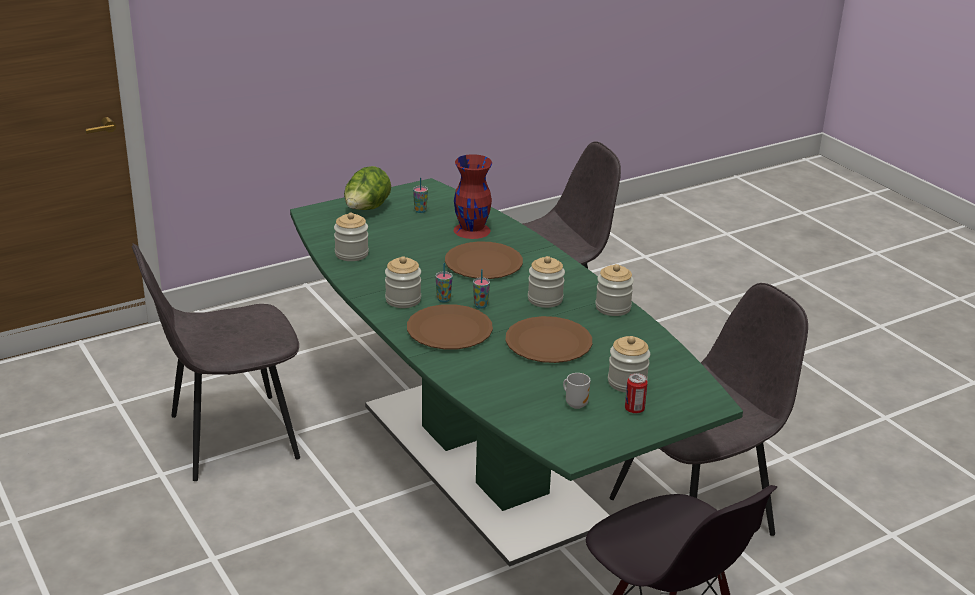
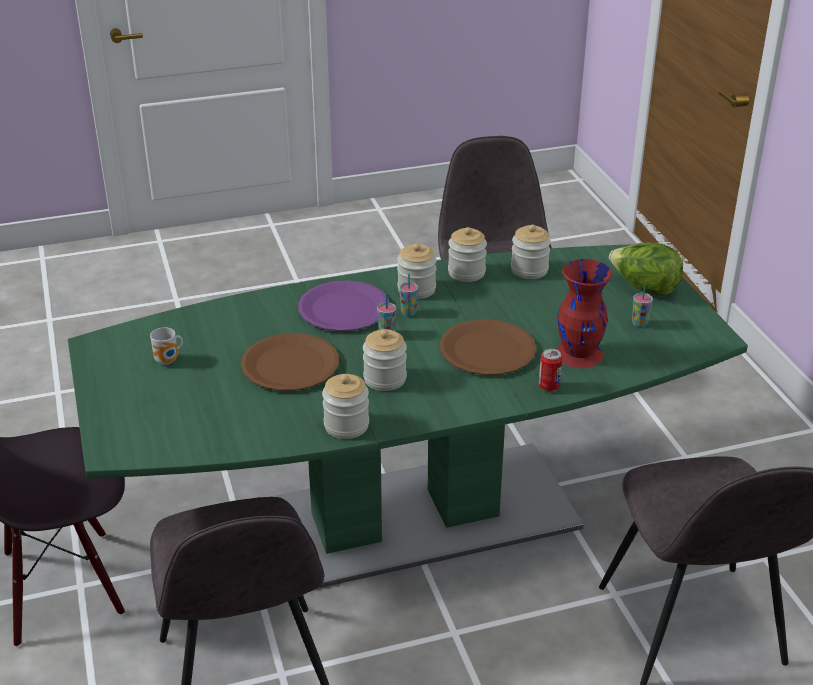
camera: 105 degrees right, 5 degrees up
(449, 330) = (344, 309): brown plate -> purple plate
(627, 382) = (185, 401): jar -> jar (466, 273)
(634, 409) = (136, 395): can -> can (549, 386)

